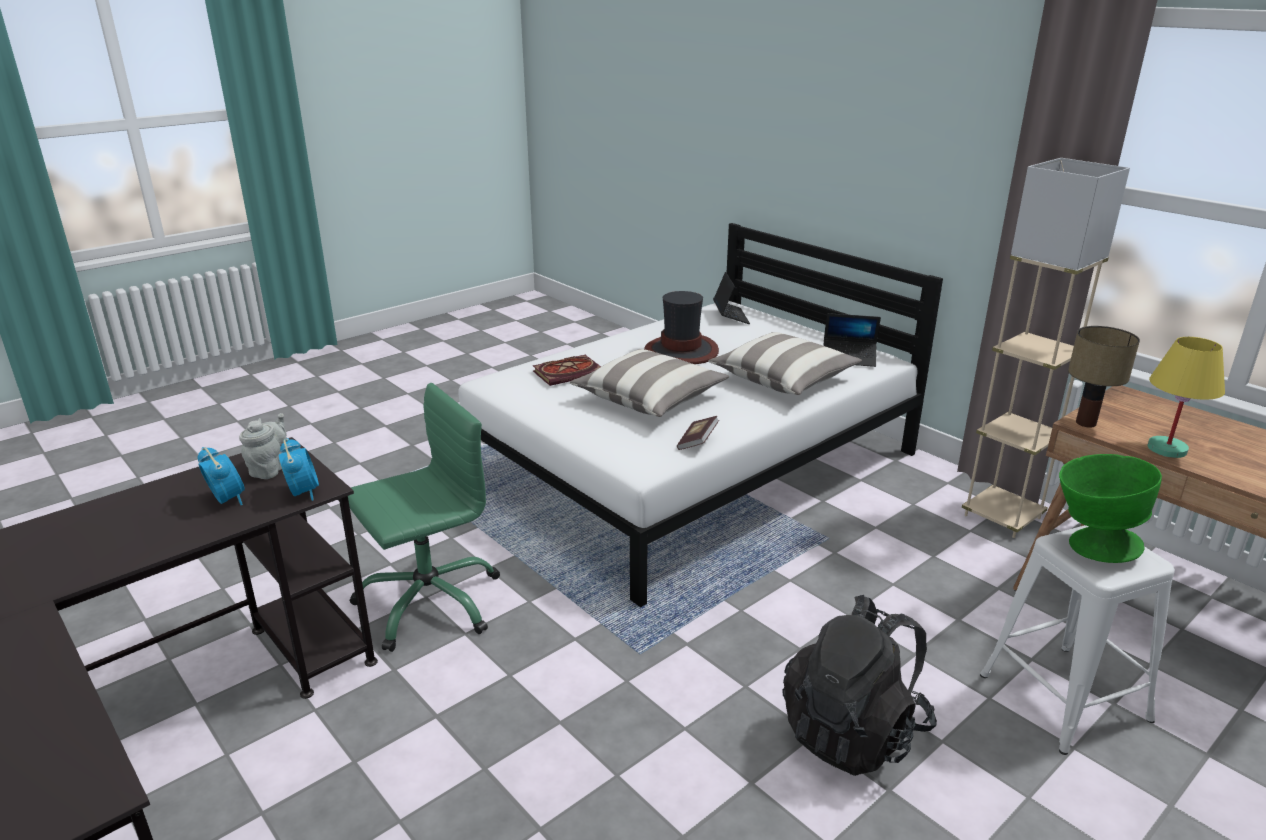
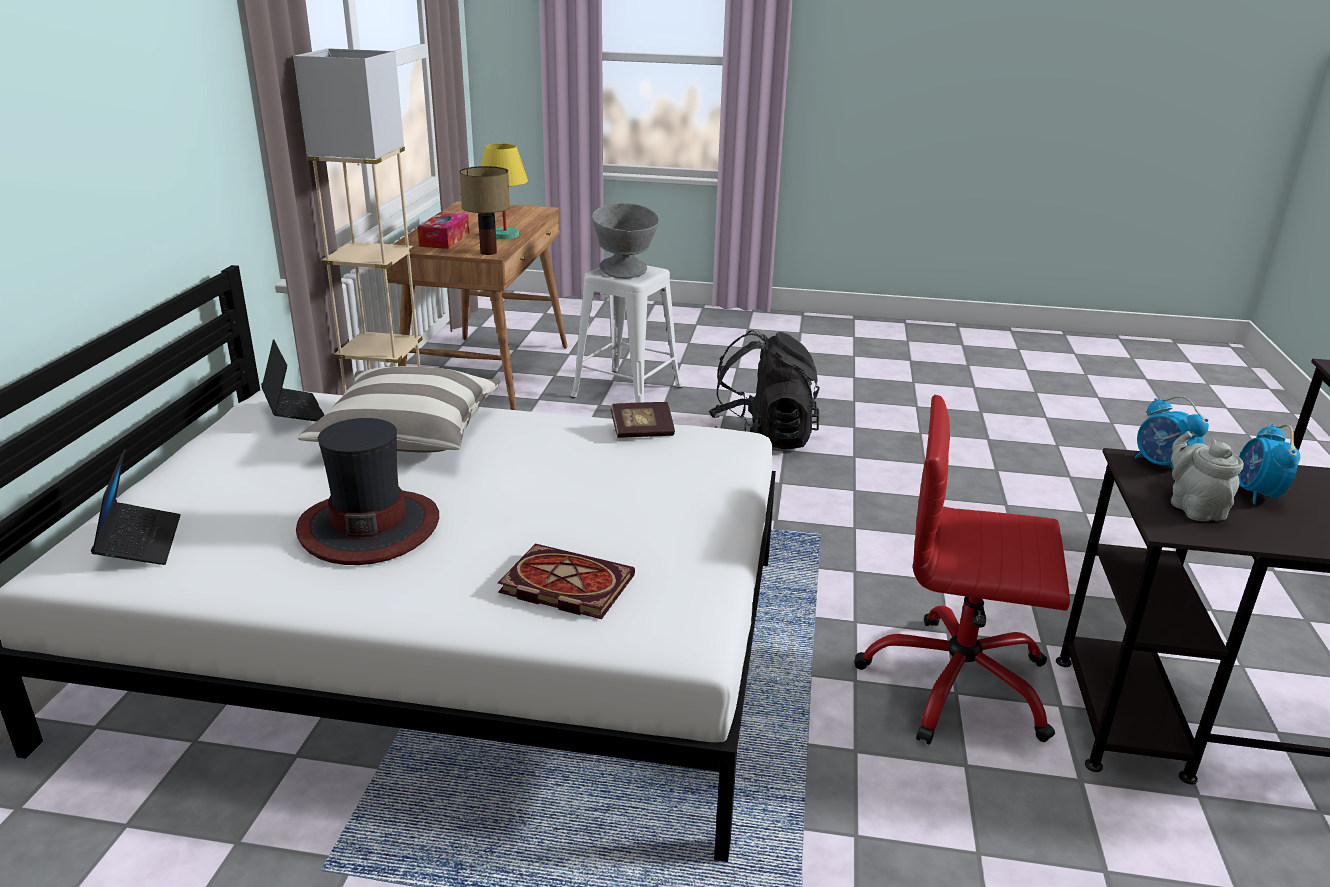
camera: 130 degrees left, 0 degrees up
(270, 469) = (1194, 507): grey teapot -> grey teapot turned 105 degrees clockwise
(303, 492) = (1161, 466): alarm clock -> alarm clock turned 60 degrees counterclockwise
(429, 602) = (957, 684): green office chair -> red office chair
(649, 399) = (571, 494): pillow -> none
(730, 316) = (140, 542): laptop -> laptop turned 120 degrees clockwise
(1090, 546) = (625, 274): green bowl -> grey bowl
(1156, 416) = (444, 239): none -> tissue box

